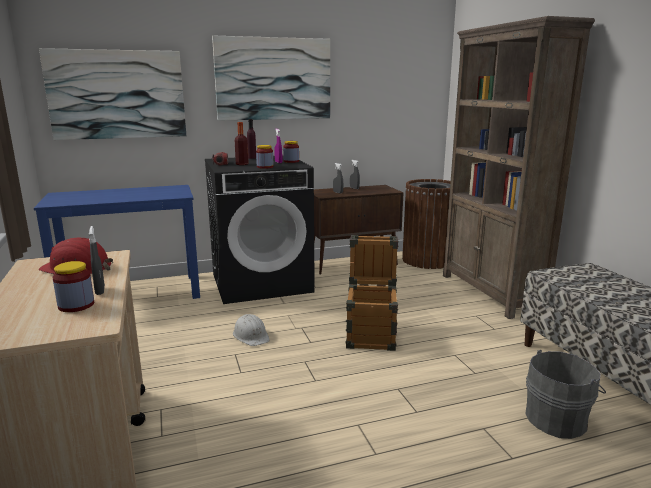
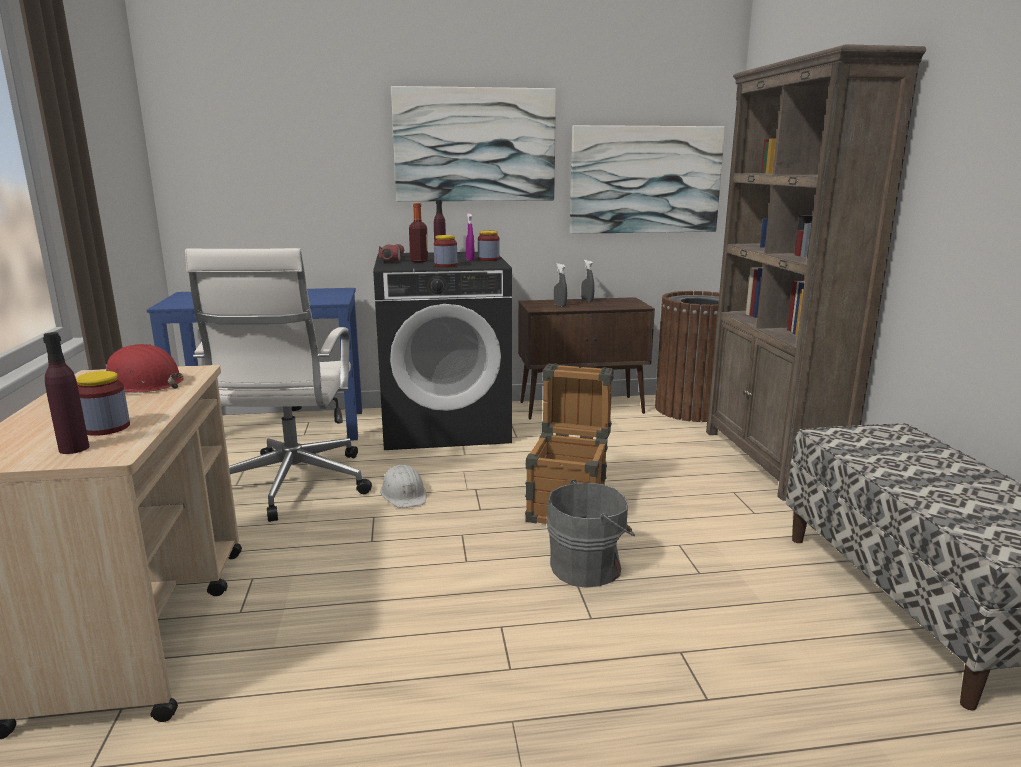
camera: 10 degrees right, 0 degrees up
(62, 324) = (74, 448): none -> purple bottle
(100, 291) = (147, 412): grey spray bottle -> none
(117, 94) = (265, 166): picture -> picture (645, 180)
(164, 336) = (292, 486): none -> white office chair
(558, 419) = (801, 651): grey bucket -> grey bucket (589, 566)

